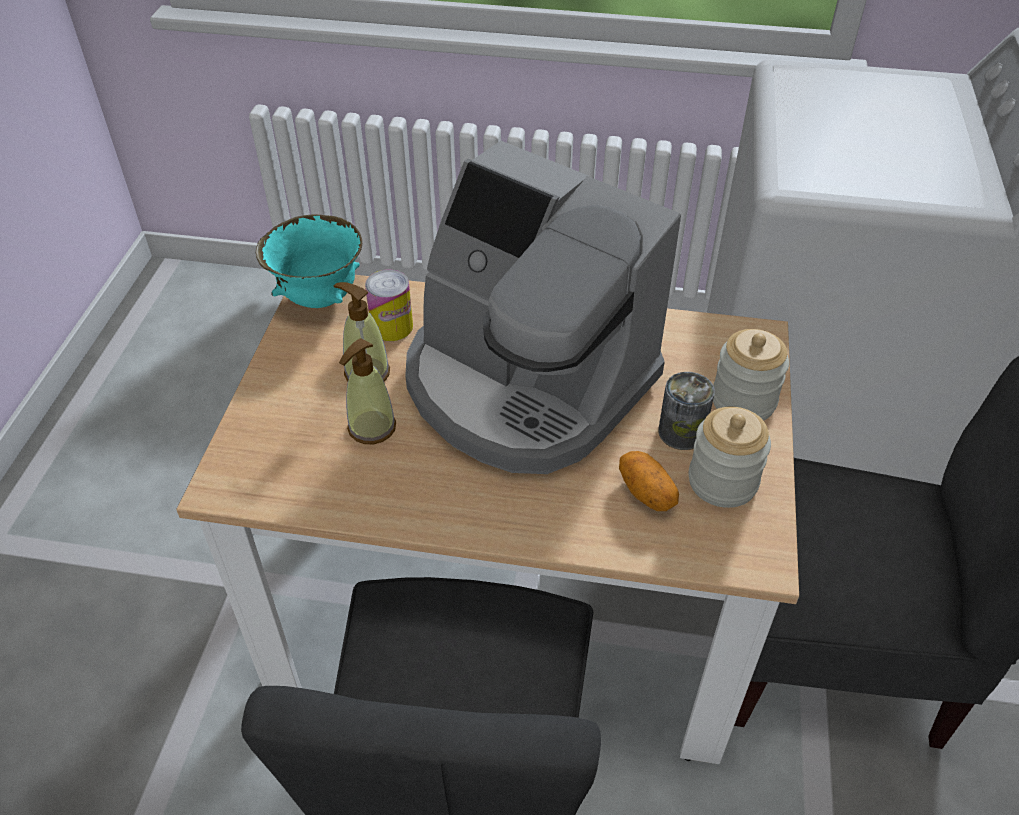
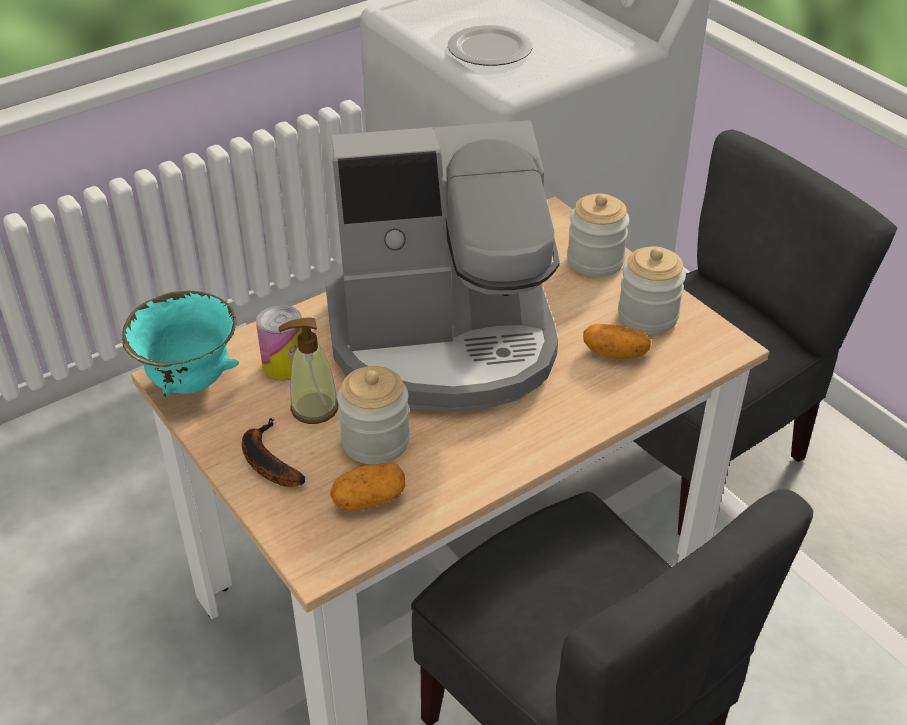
camera: 45 degrees left, 5 degrees down
(288, 389) = (266, 461): none -> banana
(308, 468) = (369, 500): none -> potato
(371, 428) = (375, 441): soap dispenser -> jar
(681, 432) = (585, 303): can -> none
(820, 145) = (490, 50): none -> plate

